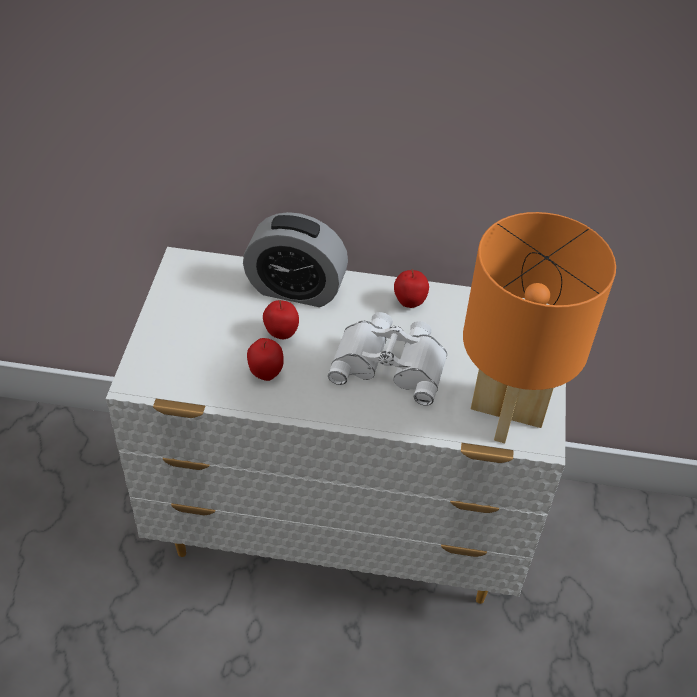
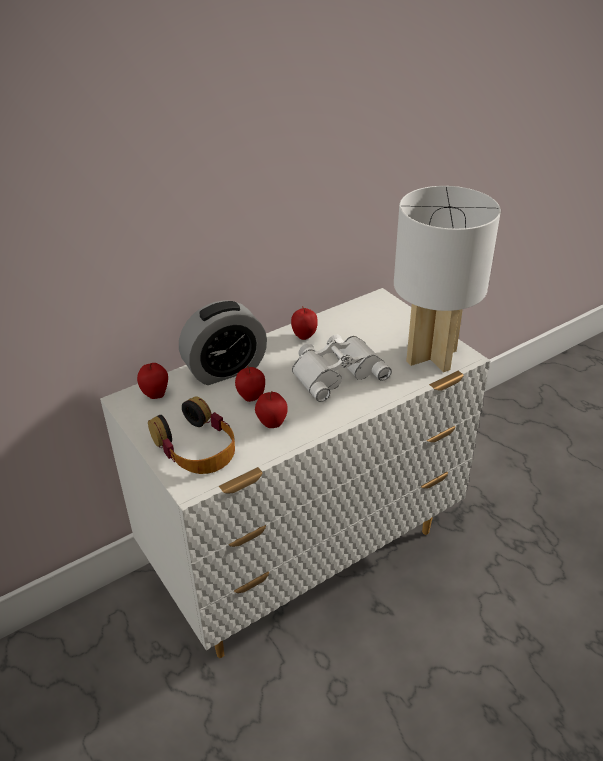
camera: 40 degrees left, 10 degrees down
(182, 348) = (196, 447): none -> headphones
(211, 273) = (155, 394): none -> apple
(508, 414) = (432, 355): orange table lamp -> white table lamp

